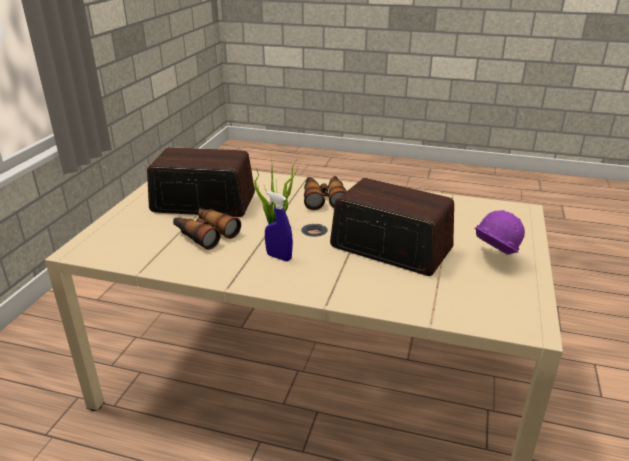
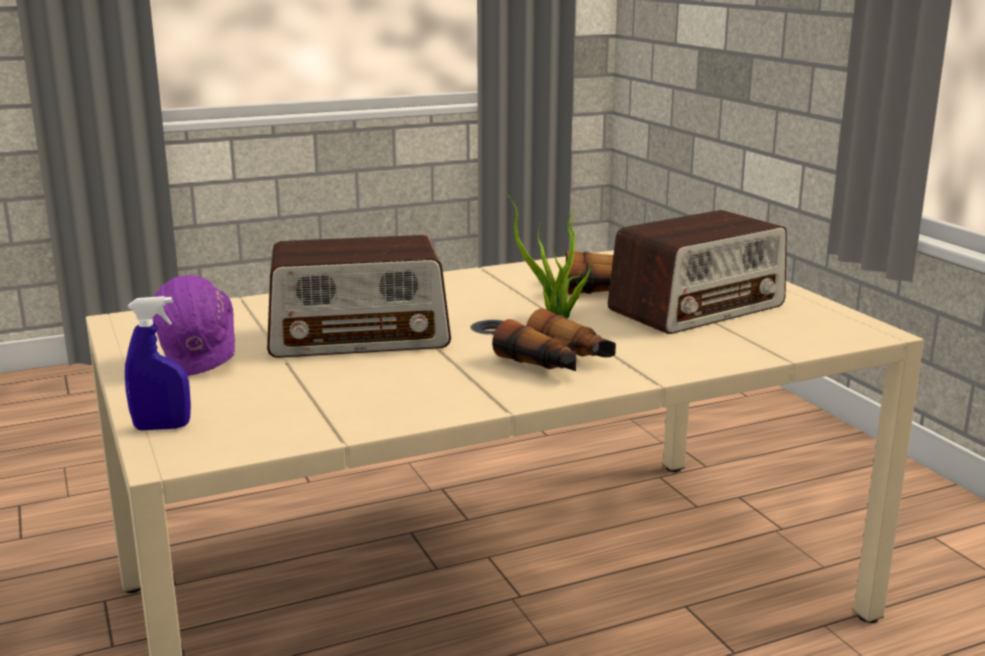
camera: 140 degrees right, 10 degrees down
(279, 257) = (479, 295): blue spray bottle -> blue spray bottle (162, 427)

